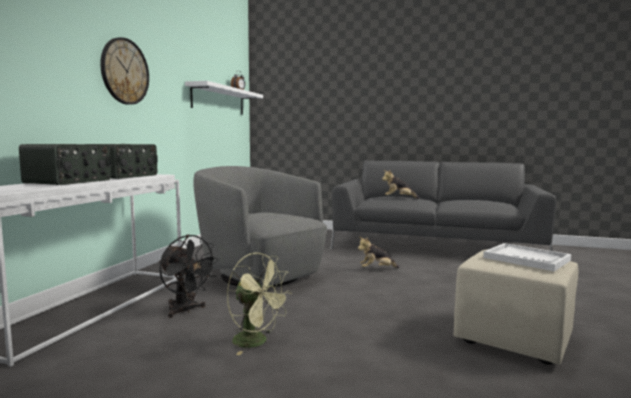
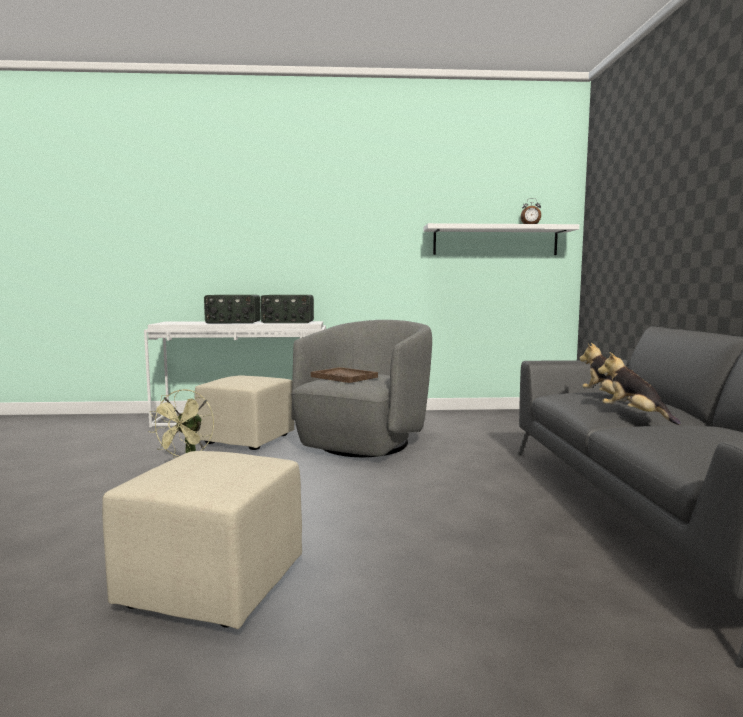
camera: 70 degrees right, 0 degrees up
(125, 71) = (331, 229): wall clock -> none
(185, 311) = (248, 439): black fan -> beige ottoman
(273, 216) = (344, 377): none -> brown tray
(376, 269) = (450, 487): plush toy -> plush toy (634, 416)
(526, 259) = (208, 471): white tray -> none

